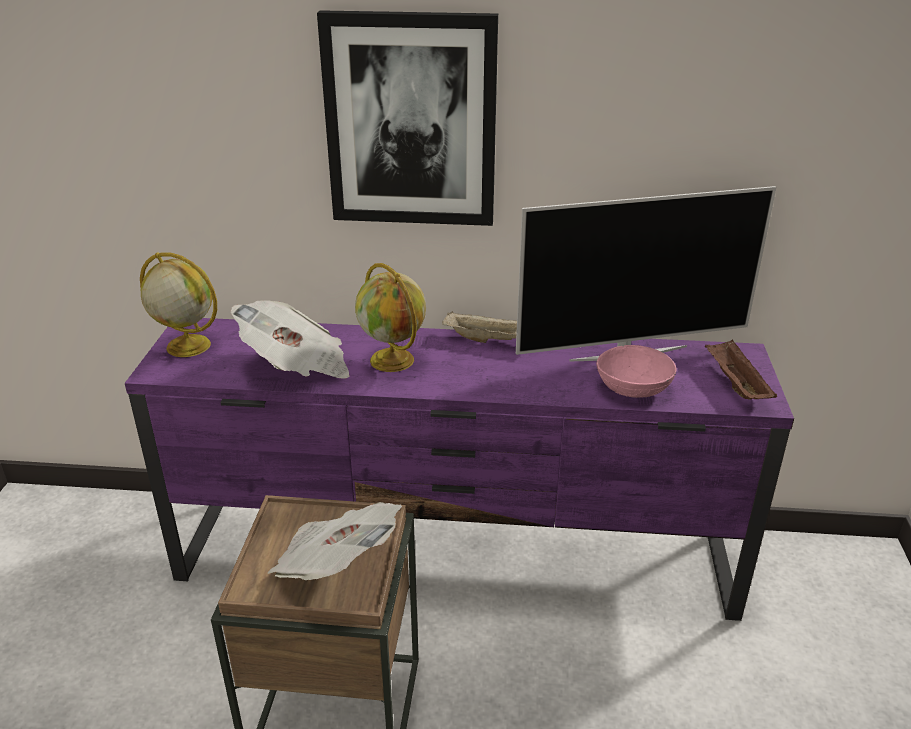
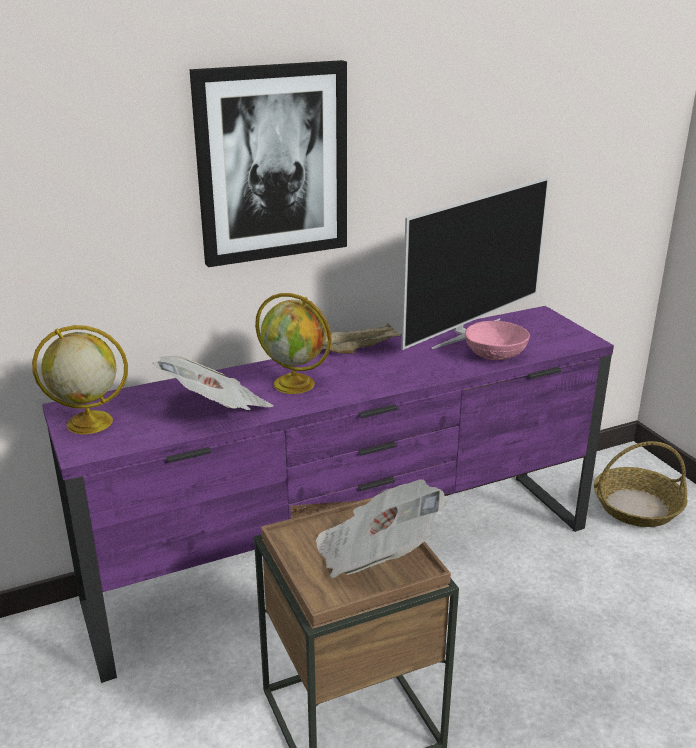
camera: 30 degrees left, 5 degrees down
(735, 384) = (557, 334): brown tray -> none
(830, 621) = (636, 507): none -> basket

